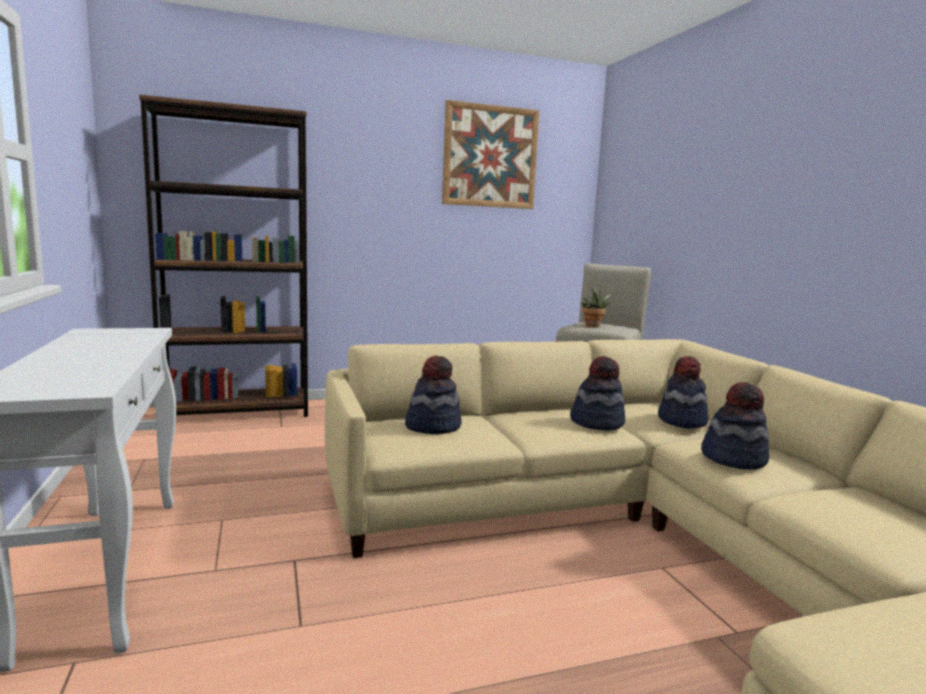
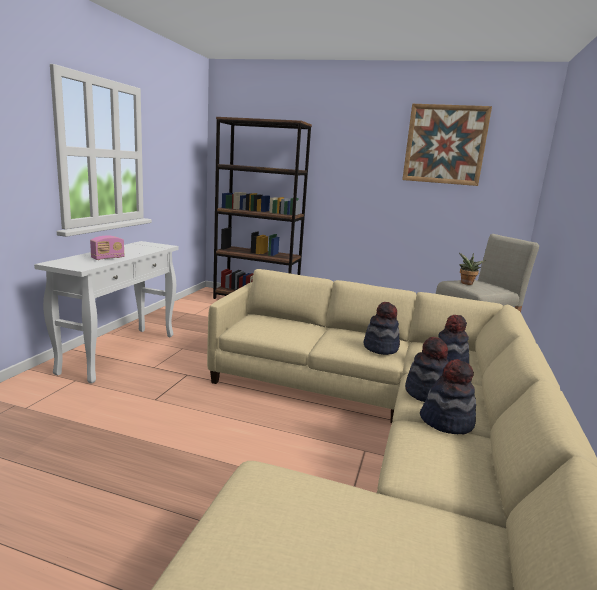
camera: 35 degrees right, 5 degrees up
(96, 365) = (108, 258): none -> radio
(433, 426) = (277, 324): hat -> hat (446, 421)

